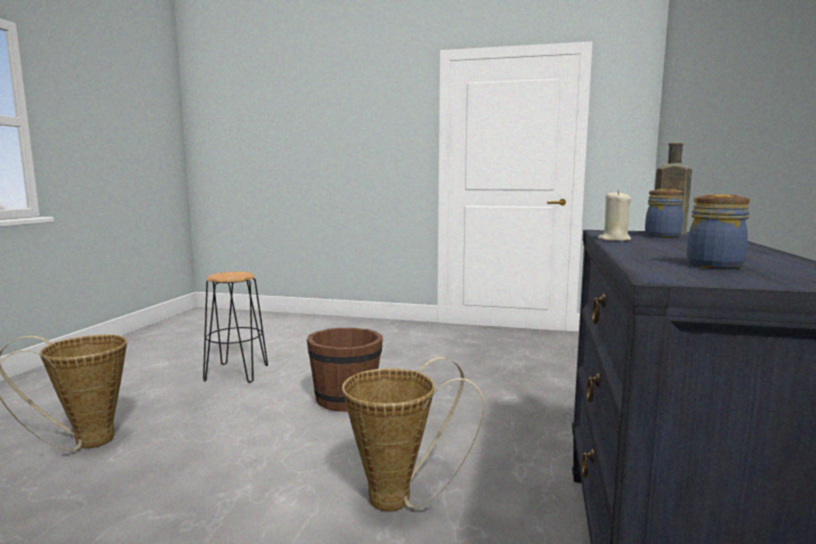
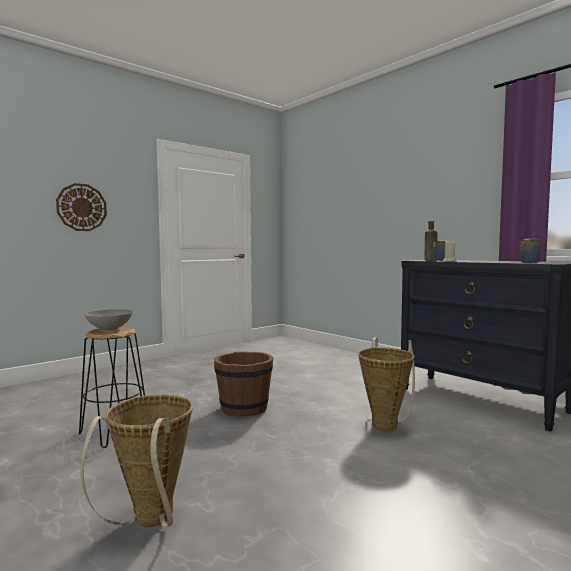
camera: 55 degrees left, 5 degrees down
(234, 273) = (109, 329): none -> grey bowl
(353, 145) = (82, 207): none -> wall clock

